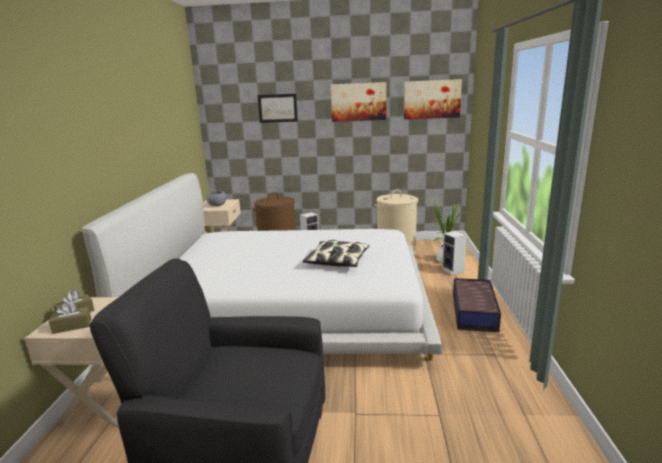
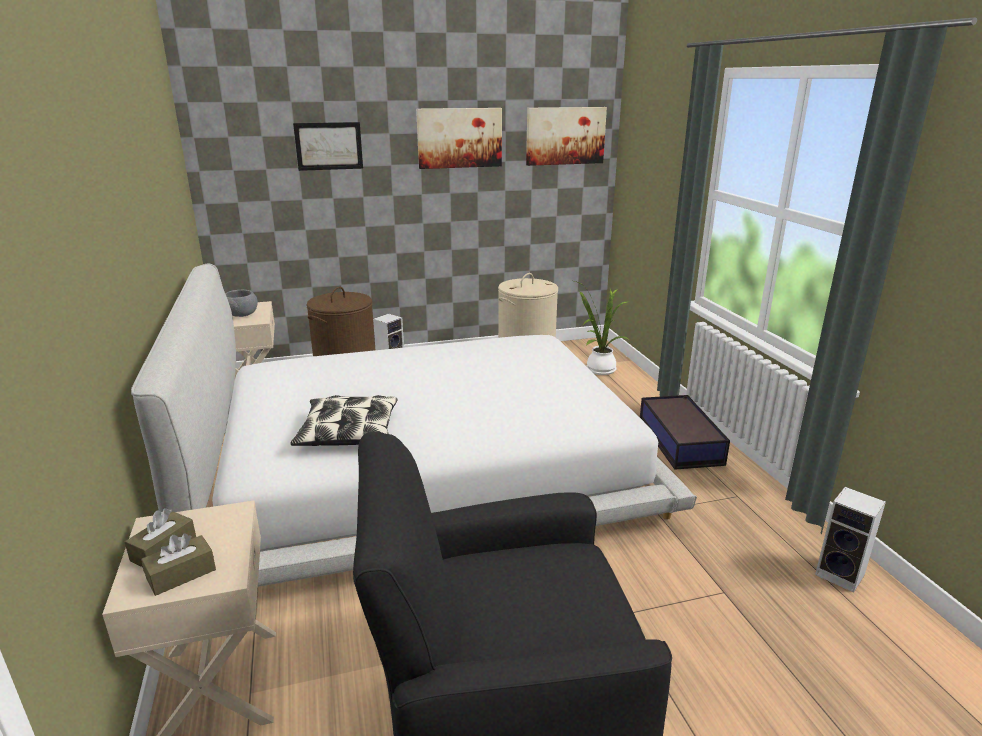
camera: 20 degrees left, 5 degrees up
(337, 261) = (510, 394): pillow -> pillow (348, 433)
(453, 271) = (619, 385): speaker -> speaker (842, 575)

